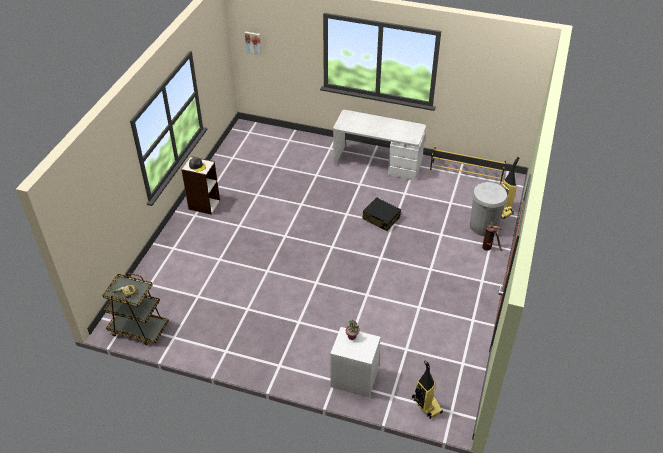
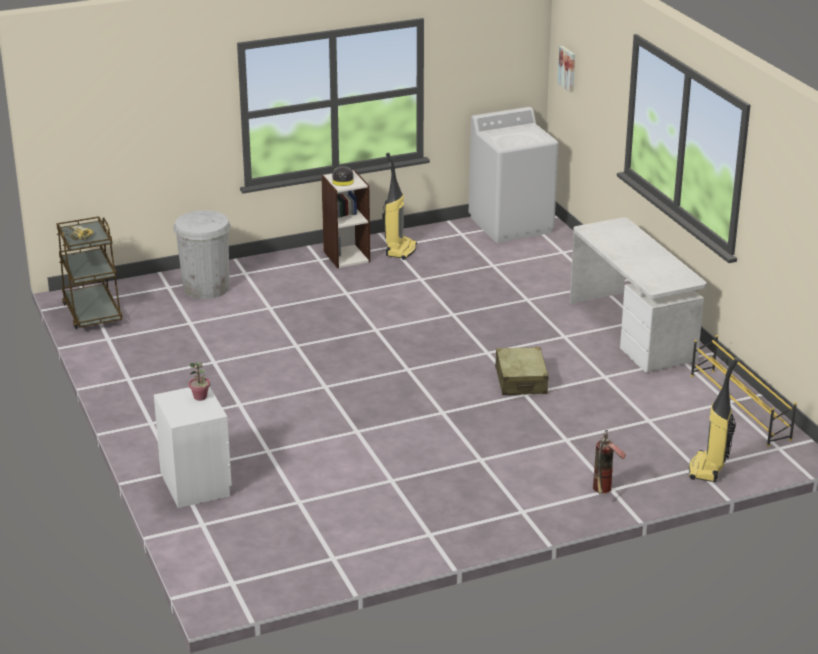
camera: 50 degrees right, 15 degrees down
(245, 138) = (511, 225): none -> white washing machine
(381, 218) = (521, 380): black suitcase -> beige suitcase
(426, 405) = (218, 558): vacuum cleaner -> vacuum cleaner (400, 250)
(483, 226) = (644, 468): white trash can -> white trash can (206, 288)

